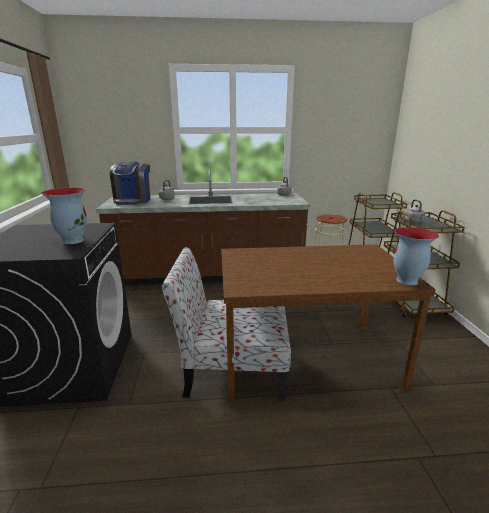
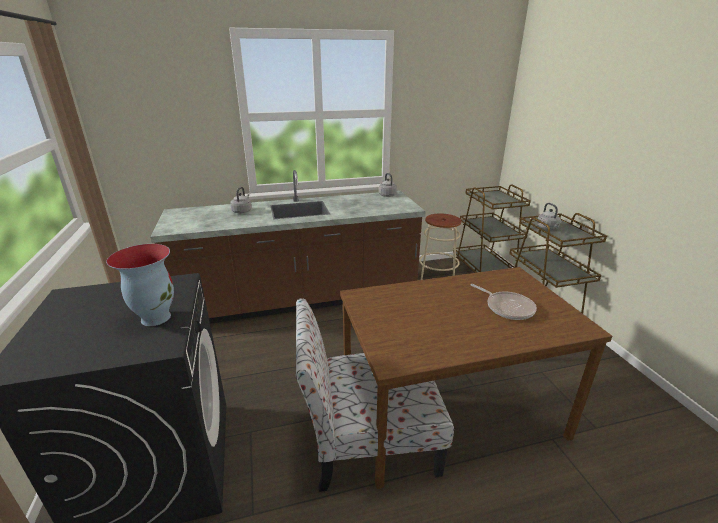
camera: 10 degrees left, 5 degrees up
(133, 201) = (197, 217): coffee machine -> none
(351, 266) = (507, 307): none -> frying pan
(407, 281) = (577, 326): vase -> none

